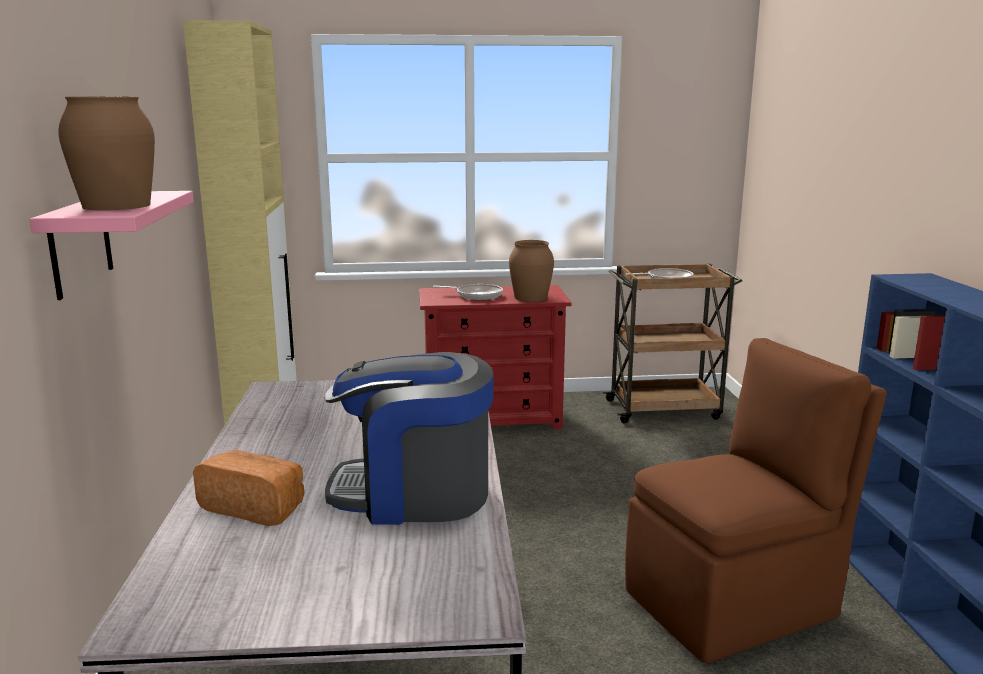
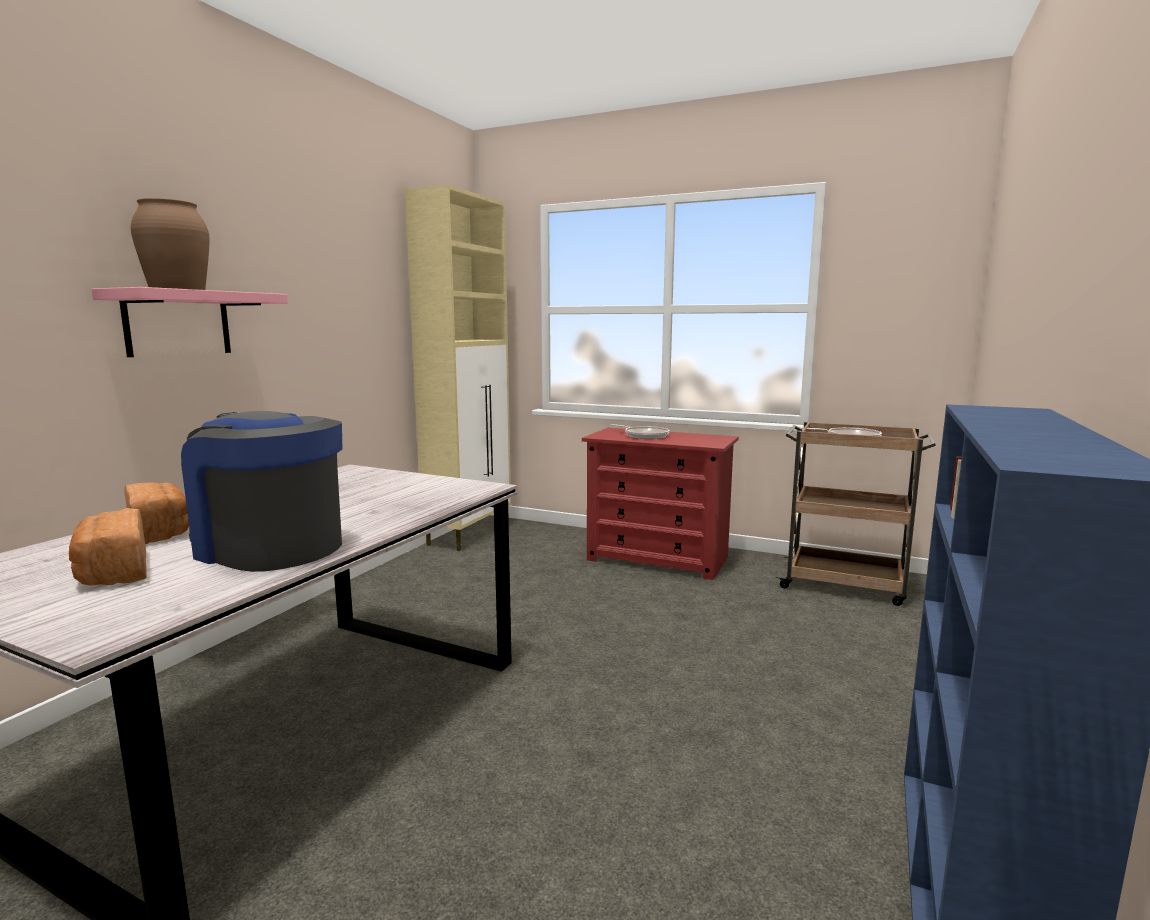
camera: 30 degrees right, 5 degrees down
(328, 558) = (113, 572): none -> bread
(530, 297) = (690, 441): brown vase -> none
(735, 602) = (700, 791): brown chair -> none

